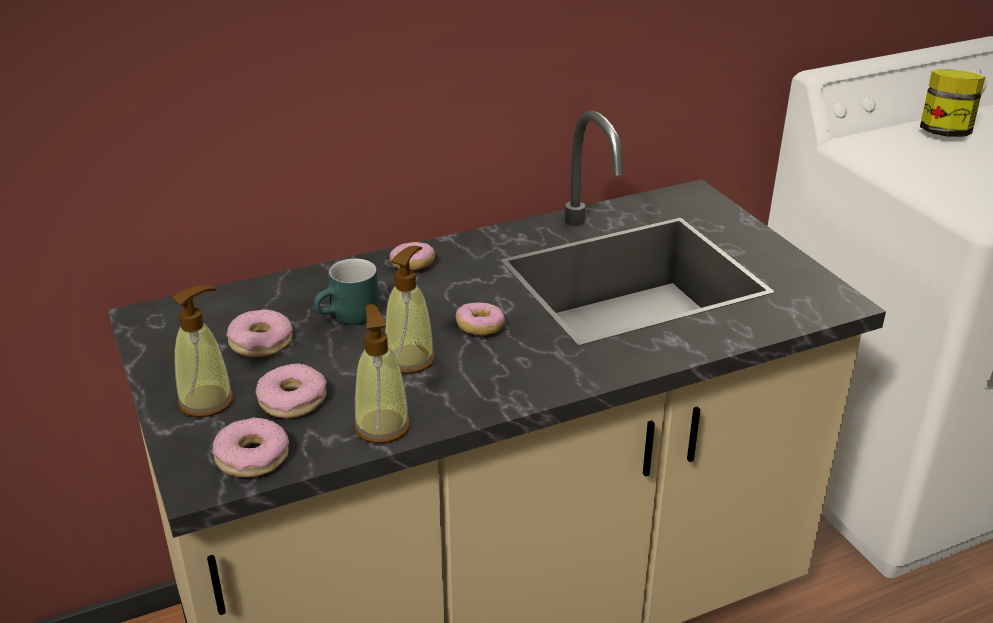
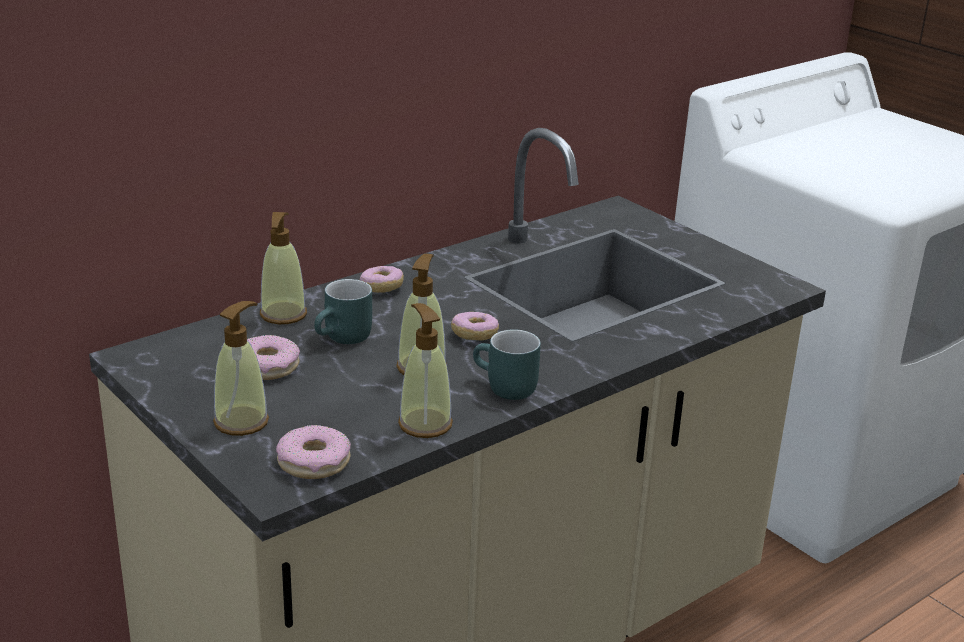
camera: 15 degrees left, 5 degrees down
(292, 400) = (327, 412): donut -> none
(304, 285) = (283, 314): none -> soap dispenser
(481, 393) = (503, 388): none -> turquoise mug
(944, 133) = (827, 138): jar -> none

